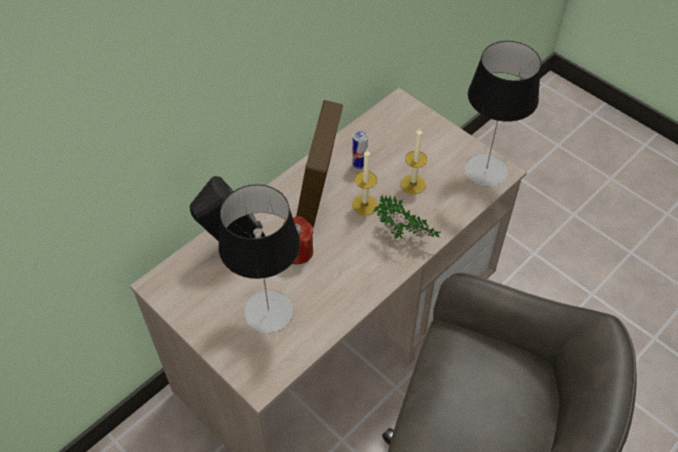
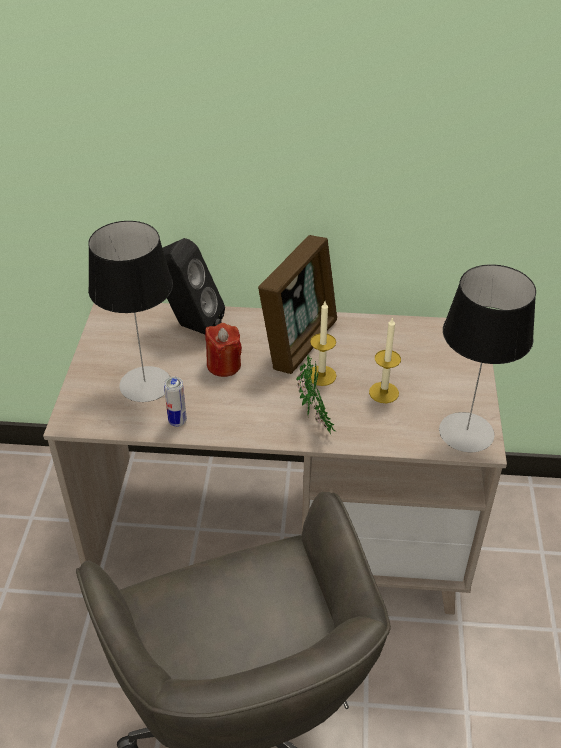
camera: 50 degrees right, 10 degrees down
(319, 194) = (299, 342): picture frame -> picture frame turned 150 degrees clockwise
(359, 165) = (362, 347): can -> can (177, 421)

